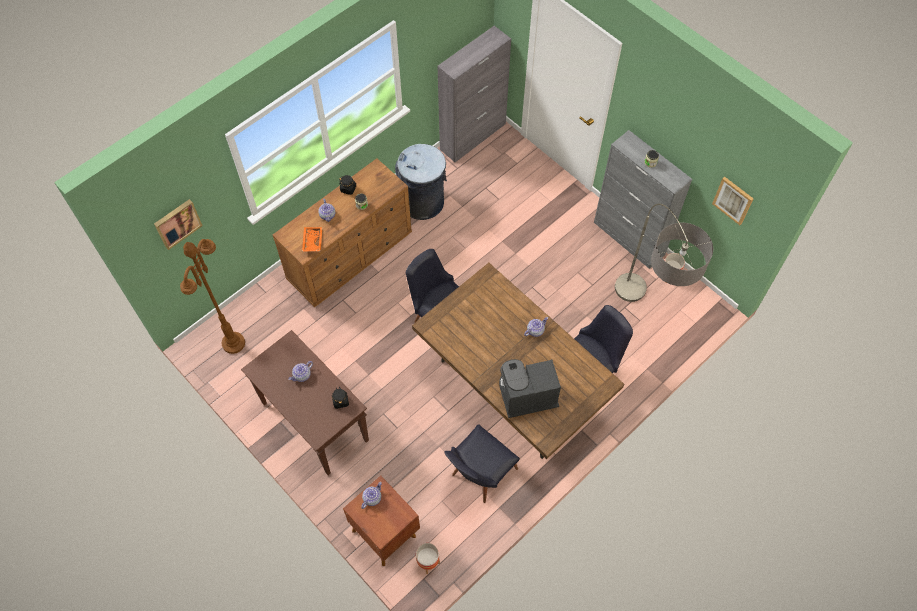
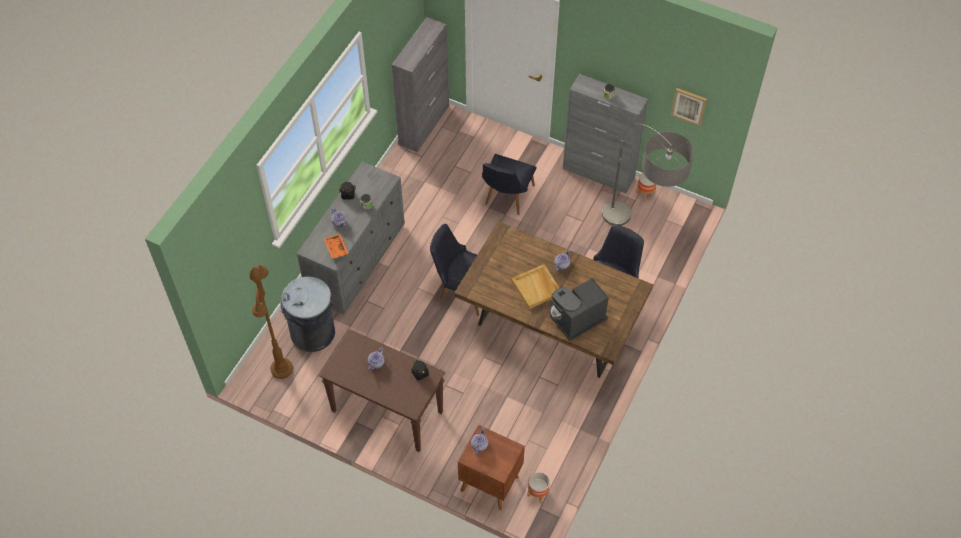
camera: 20 degrees left, 5 degrees down
(177, 223) = (228, 258): picture -> none
(350, 256) = (357, 260): brown dresser -> grey dresser
(422, 202) = (403, 195): grey trash can -> grey trash can (313, 333)
(479, 475) = (551, 408): black chair -> black chair (506, 198)
(499, 347) = (537, 287): none -> beige tray

